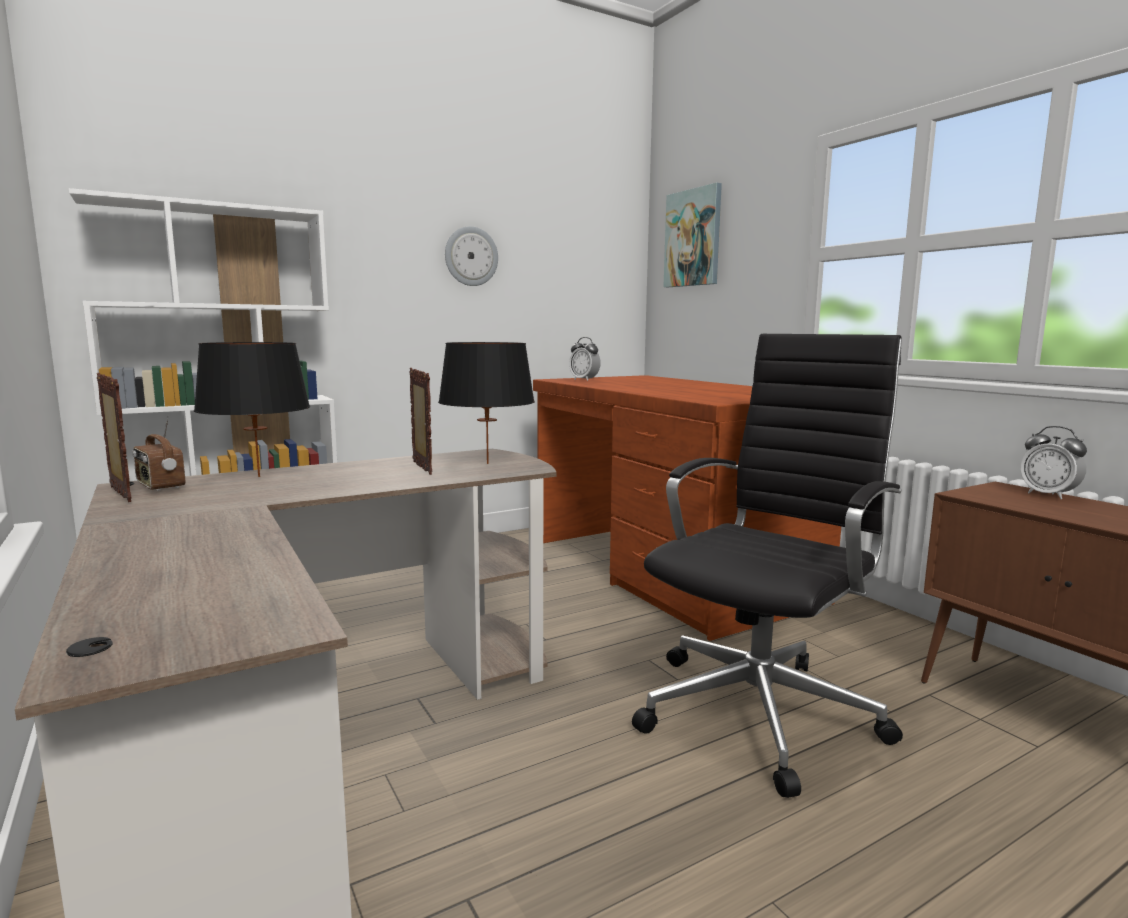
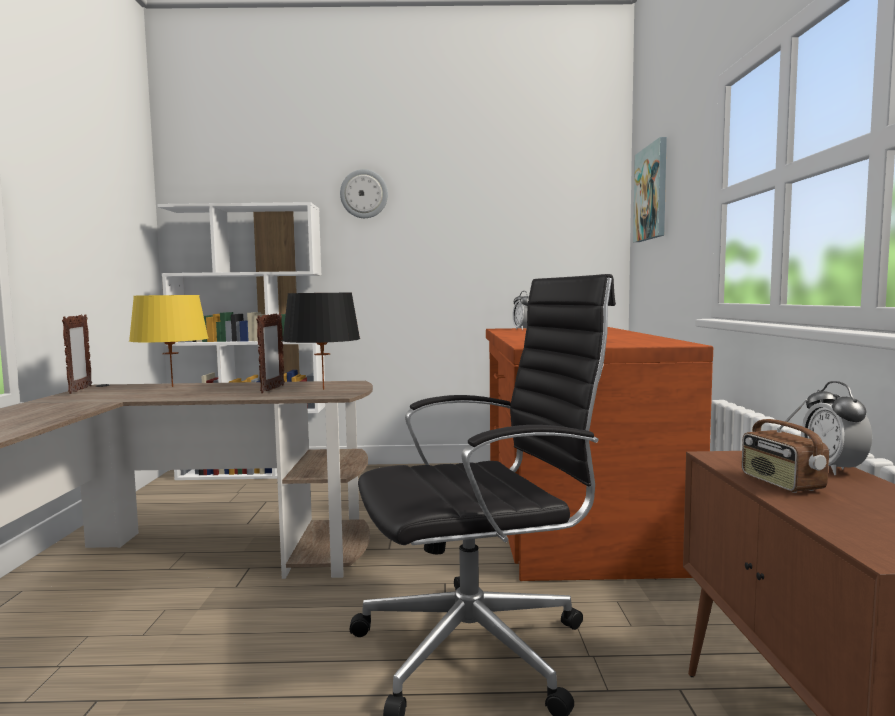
camera: 30 degrees right, 5 degrees down
(160, 485) = (111, 387): radio -> radio (780, 484)
(259, 476) = (172, 386): black table lamp -> yellow table lamp
(471, 256) = (447, 227): wall clock -> wall clock (364, 194)

